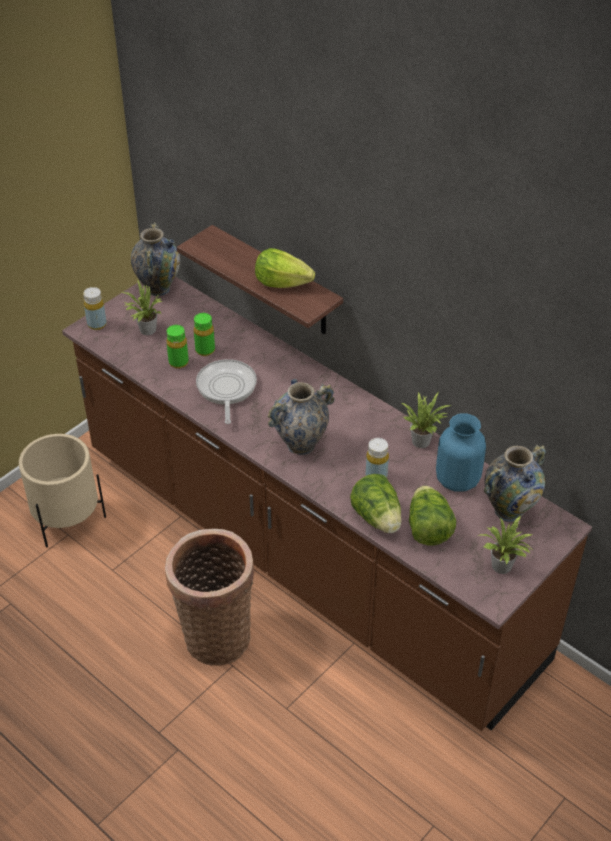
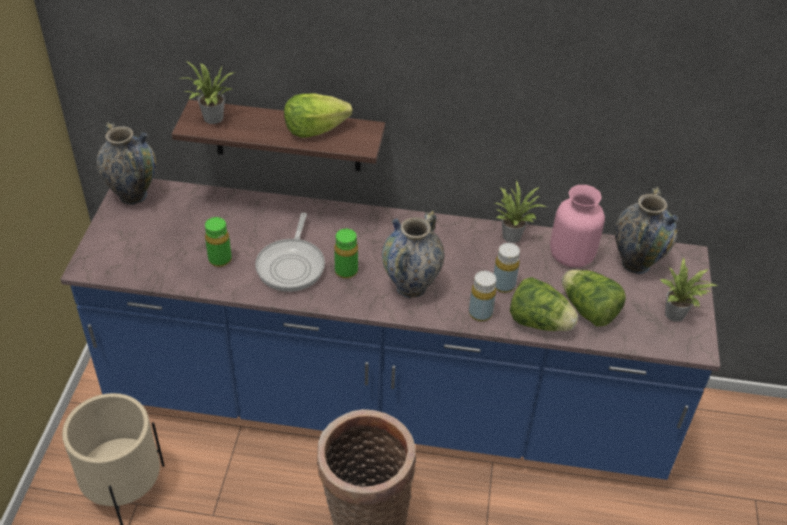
camera: 35 degrees left, 0 degrees up
(97, 324) = (96, 257): yellow bottle -> yellow bottle (480, 313)
(145, 330) = (156, 242): potted plant -> potted plant (211, 119)
(205, 350) = (237, 237): green bottle -> green bottle (346, 271)
(226, 389) = (292, 265): frying pan -> frying pan turned 135 degrees counterclockwise
(305, 555) = (387, 404): brown counter -> blue counter
(457, 479) = (571, 255): blue vase -> pink vase

